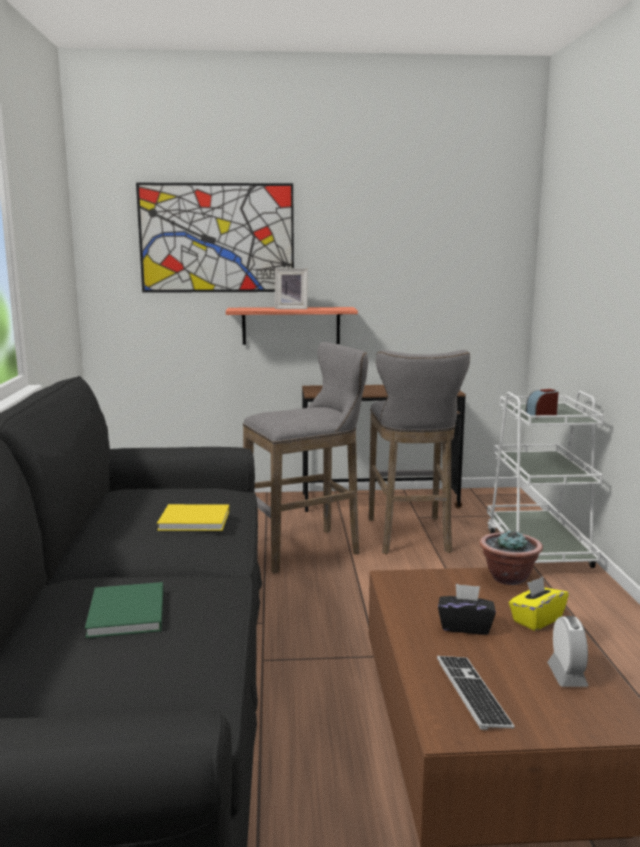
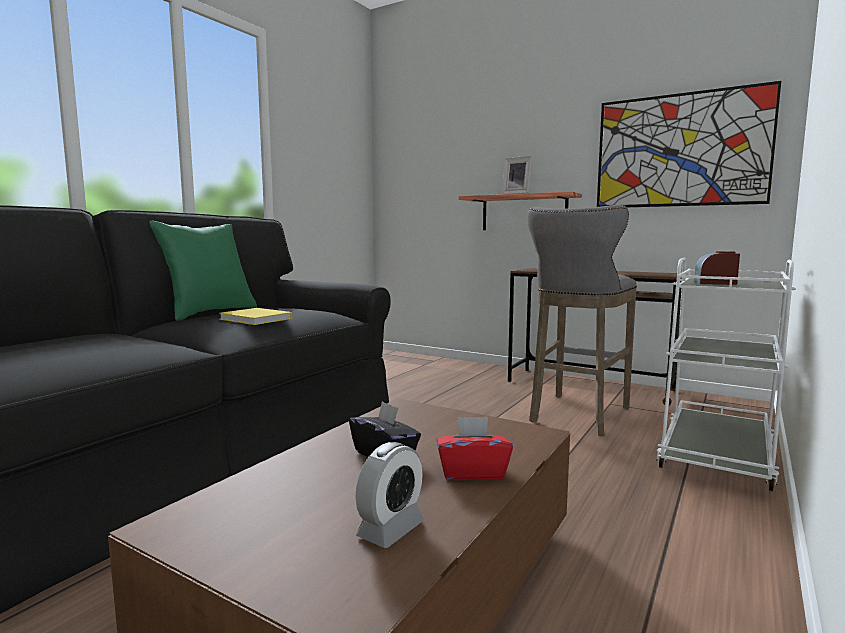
camera: 35 degrees right, 5 degrees down
(90, 520) = (209, 313): none -> green pillow
(126, 614) = (60, 345): green book -> none
(217, 238) = (467, 139): picture -> picture (680, 150)
(307, 548) = (468, 404): grey stool -> none
(472, 693) = (263, 505): keyboard -> none
(508, 577) = (520, 433): potted plant -> none
(536, 619) = (472, 472): yellow tissue box -> red tissue box

